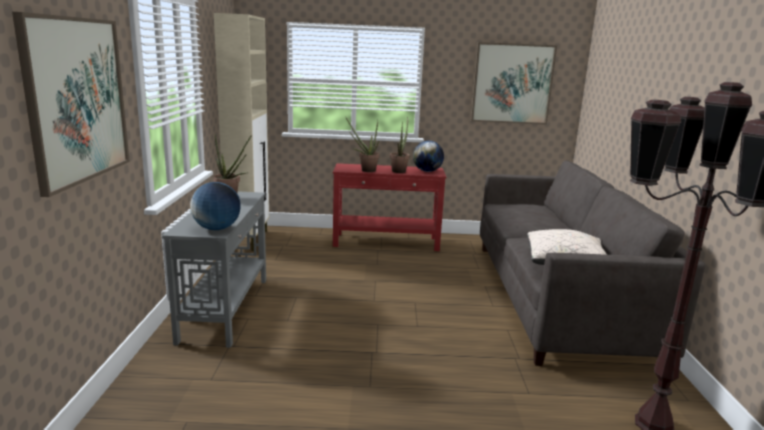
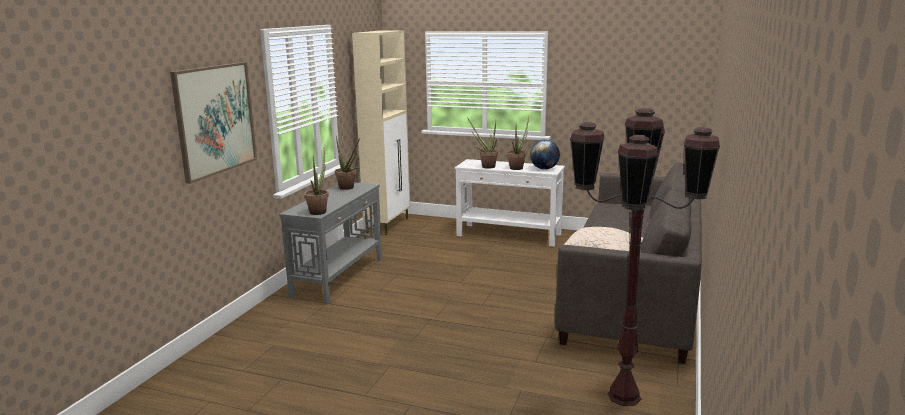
camera: 20 degrees right, 0 degrees up
(216, 229) = (319, 211): globe -> potted plant
(386, 242) = (509, 235): red console table -> white console table
(512, 84) = (636, 83): picture -> none

